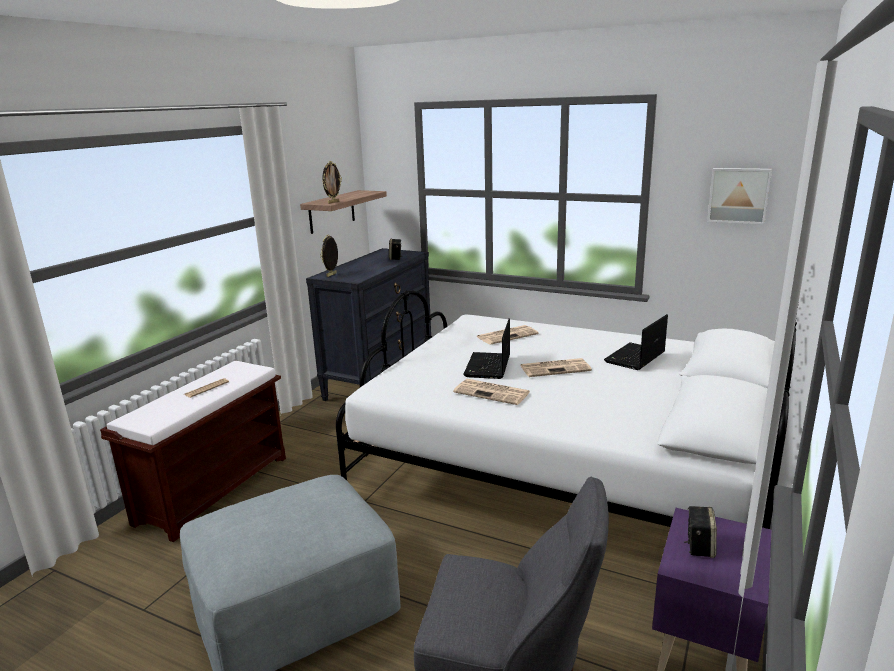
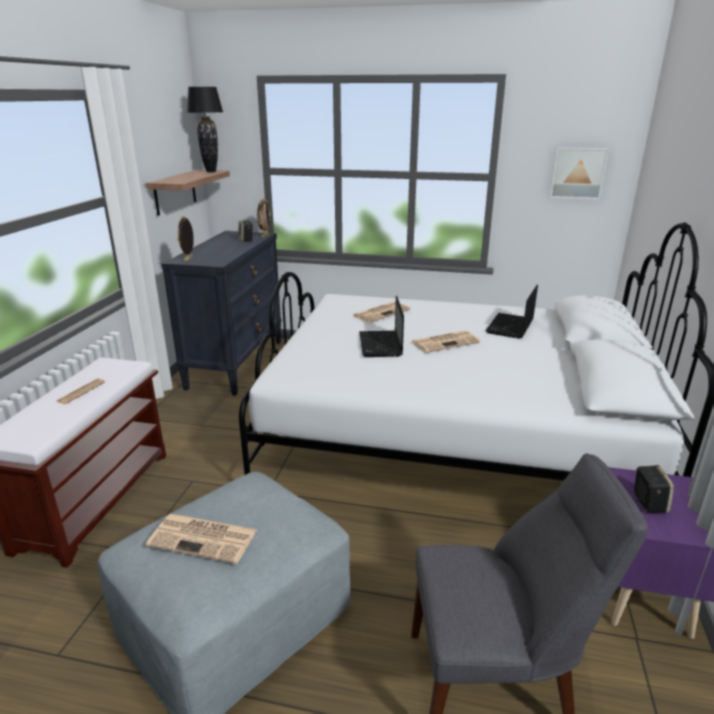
camera: 15 degrees left, 5 degrees up
(333, 202) = (183, 181): picture frame -> picture frame (265, 236)
(367, 192) = (211, 171): none -> black table lamp
(493, 392) = (400, 371): newspaper -> newspaper (205, 538)

